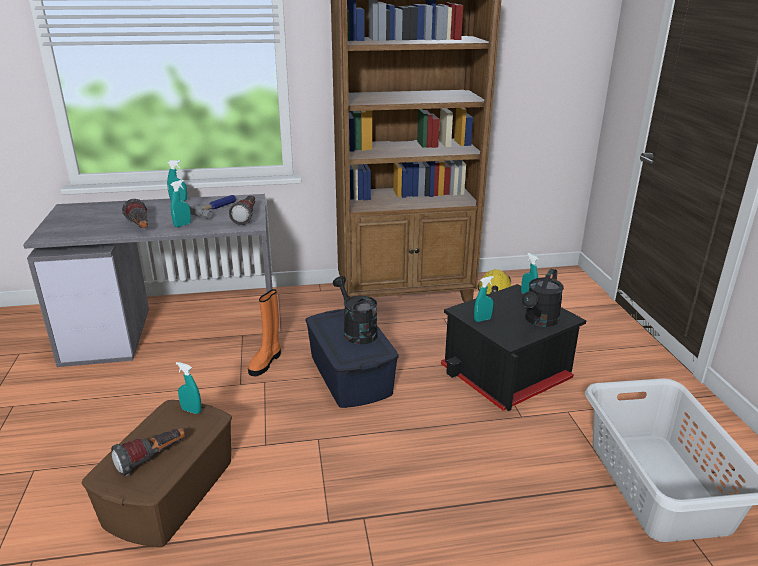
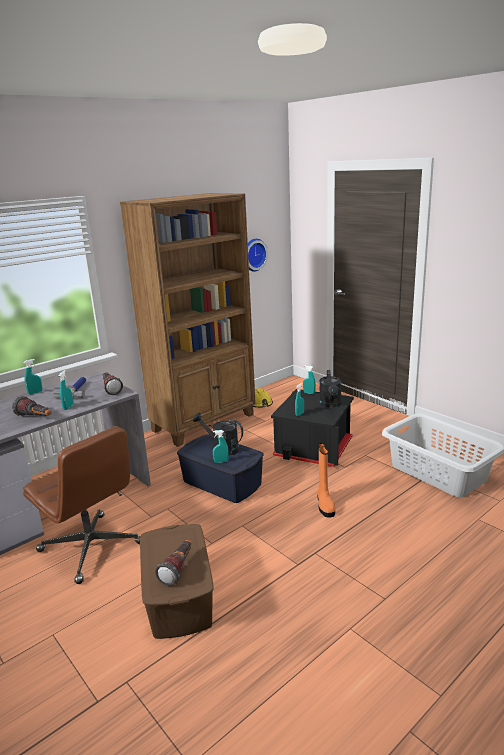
camera: 30 degrees left, 5 degrees down
(155, 394) = (92, 547): none -> brown office chair
(191, 410) = (168, 532): turquoise spray bottle -> turquoise spray bottle (221, 461)
(266, 362) = (154, 497): orange boot -> orange boot (324, 504)
(536, 79) = (253, 254): none -> wall clock

